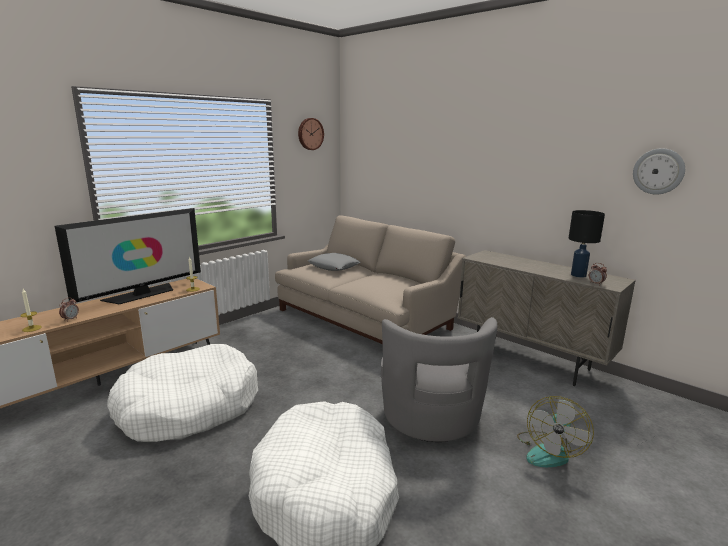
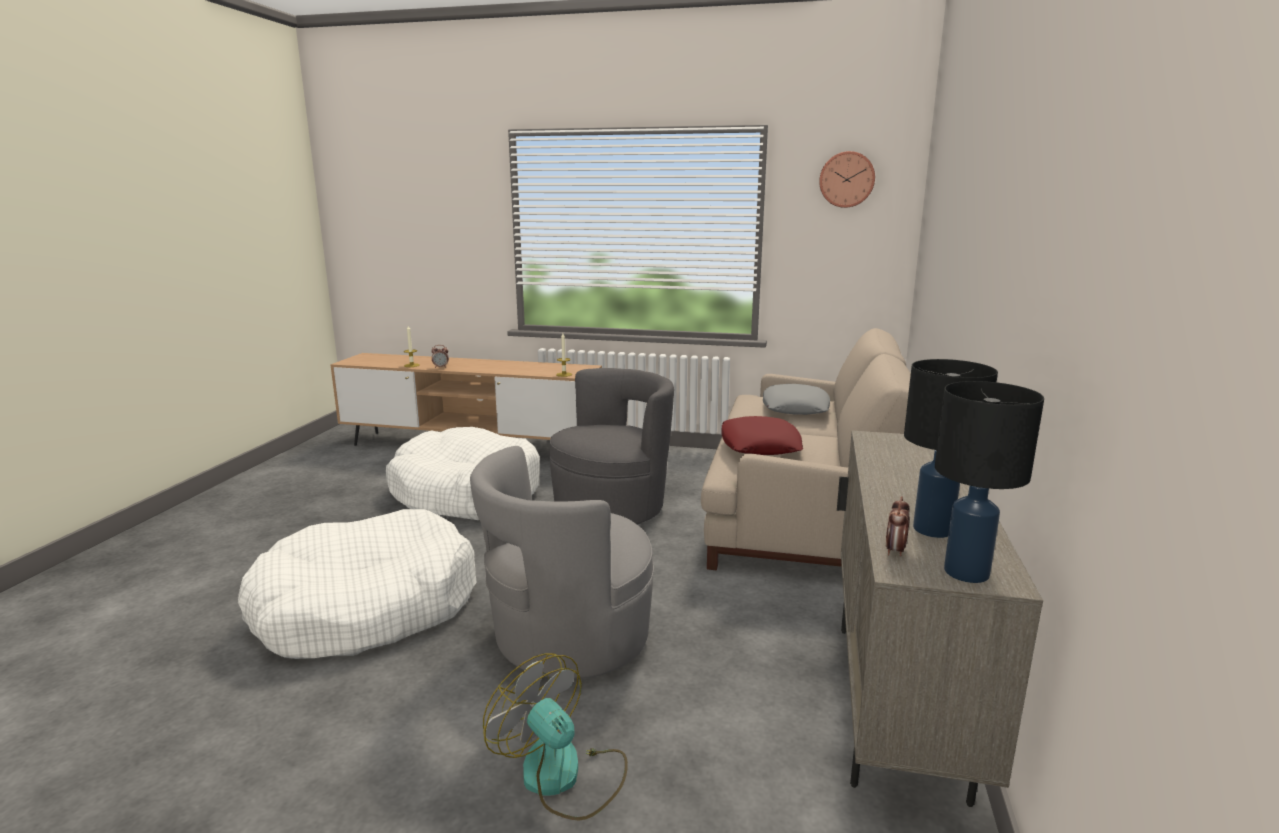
camera: 60 degrees right, 0 degrees up
(142, 294) = (525, 366): television -> none
(292, 362) = (611, 507): none -> grey armchair
(375, 286) = (760, 445): none -> red pillow
(549, 451) = (563, 776): fan -> fan turned 45 degrees clockwise
(615, 281) = (965, 573): none -> black table lamp
(658, 171) = (1122, 269): wall clock -> none

